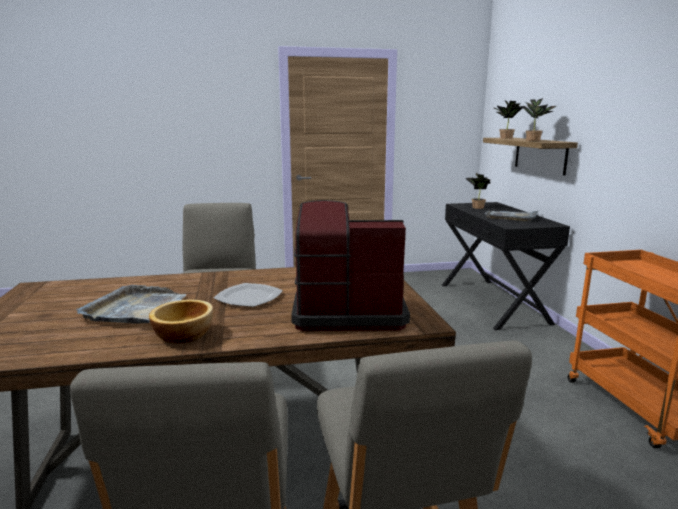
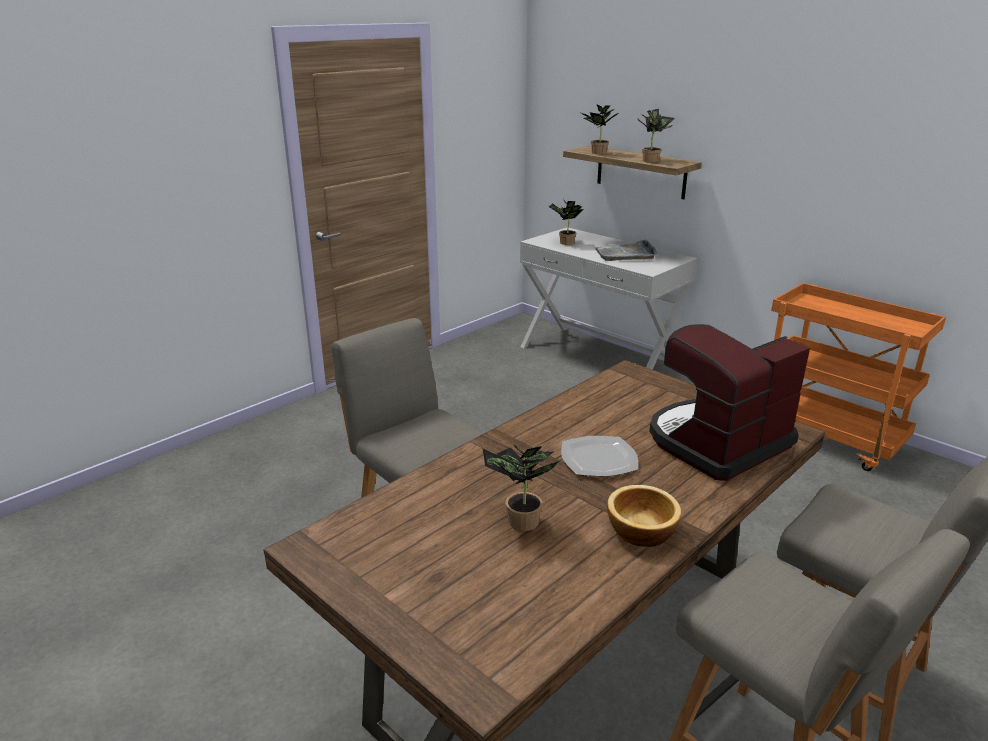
camera: 35 degrees left, 10 degrees up
(135, 309) = (519, 523): grey tray -> potted plant
(493, 303) = (599, 357): black console table -> white console table

